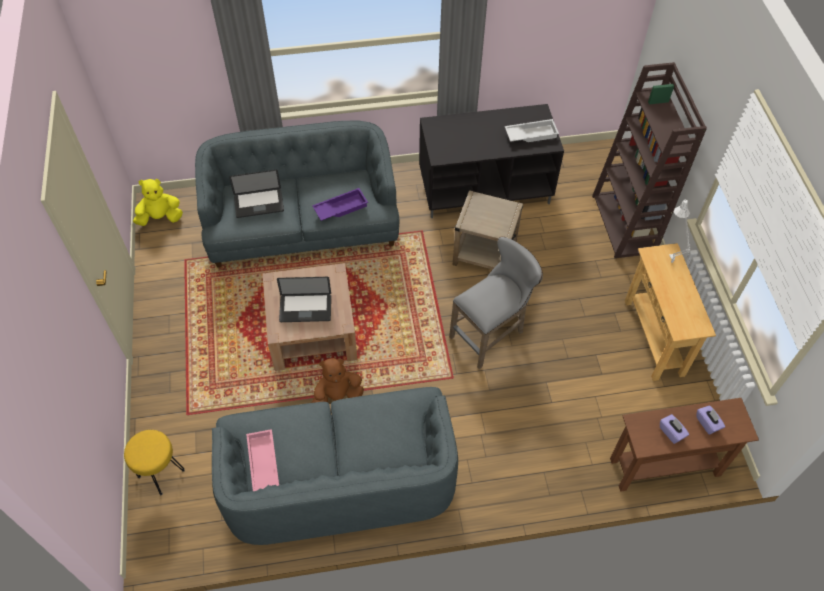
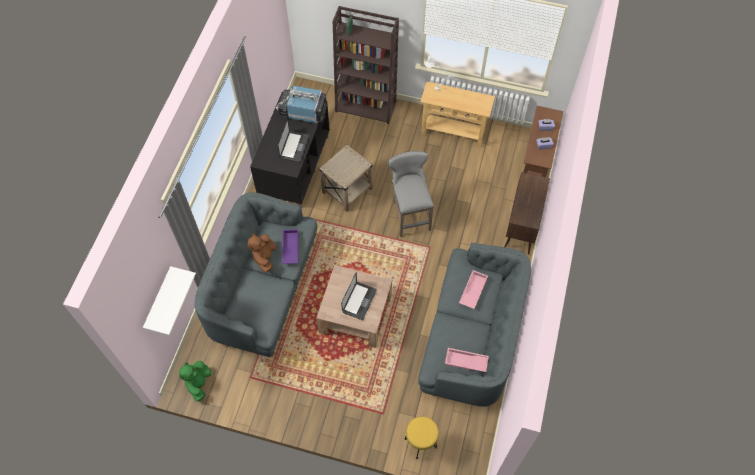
camera: 65 degrees left, 5 degrees up
(160, 218) = (199, 383): yellow plush toy -> green plush toy
(173, 90) = (159, 301): none -> white shelf
(259, 204) = (257, 298): laptop -> laptop (294, 147)
(337, 396) = (412, 317): brown plush toy -> brown plush toy (265, 258)
(378, 432) = (472, 291): none -> pink tray
(531, 134) = (303, 111): white tray -> television
(551, 485) = (521, 228): none -> brown cabinet

